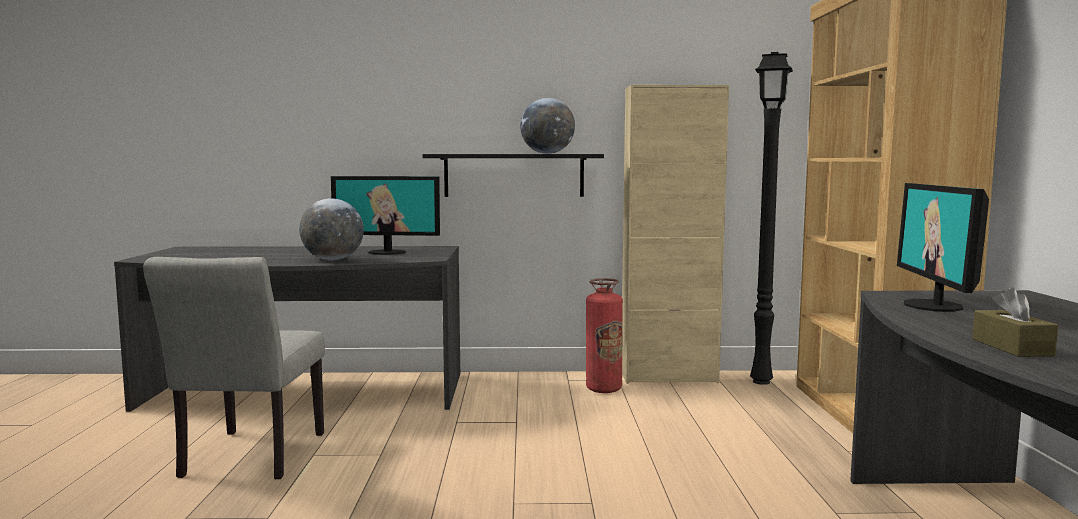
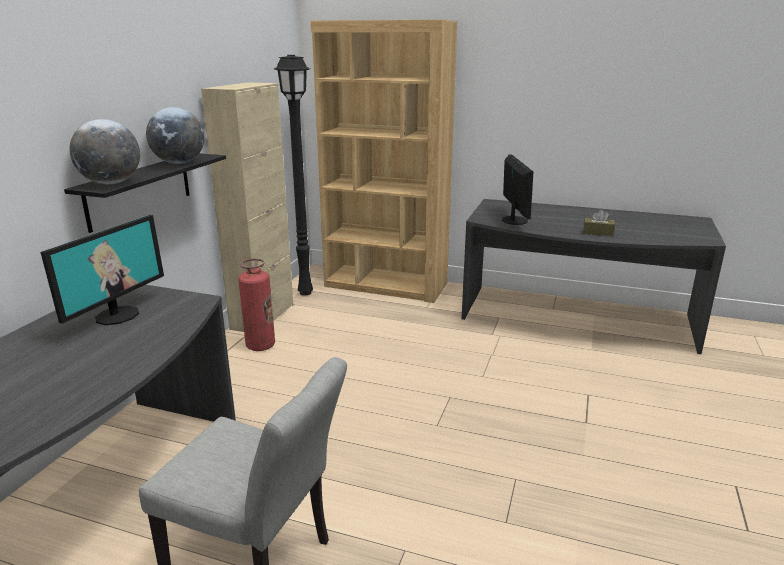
camera: 70 degrees left, 15 degrees up
(332, 260) = (138, 347): globe -> globe (111, 183)
(934, 306) = (514, 220): monitor -> monitor turned 120 degrees counterclockwise

